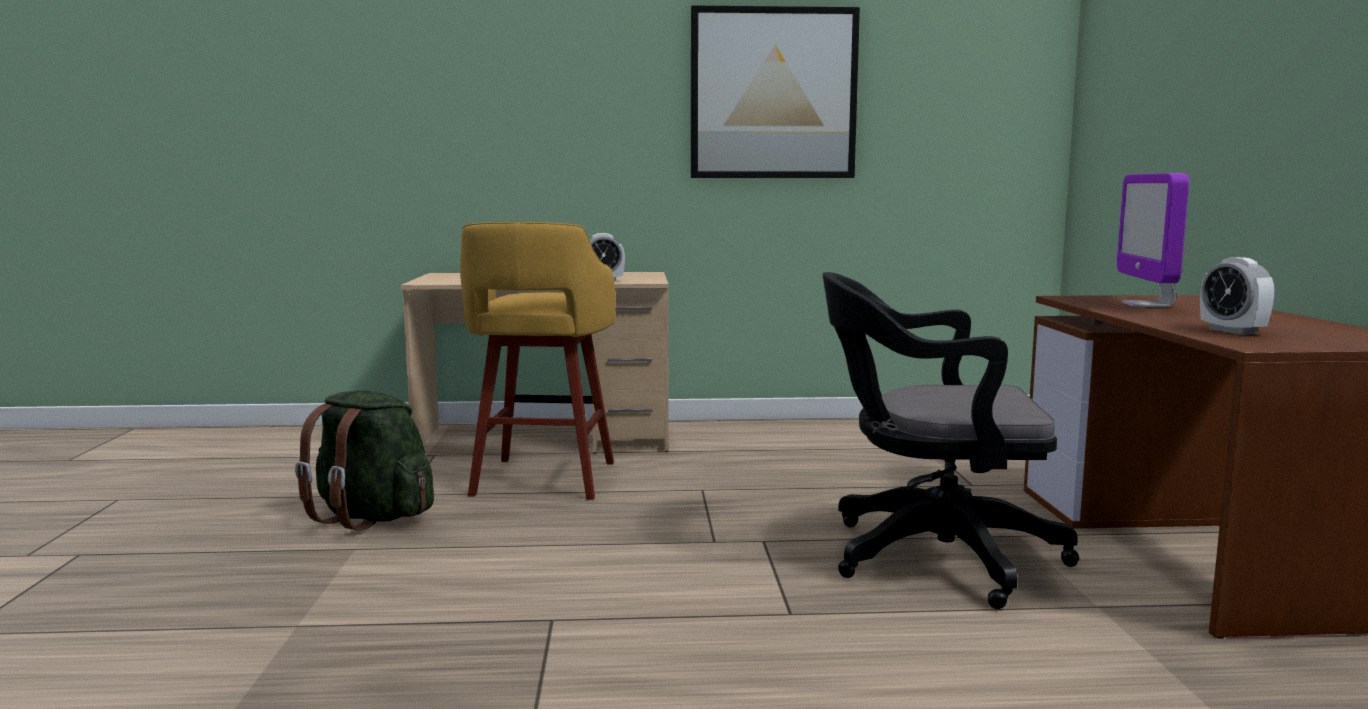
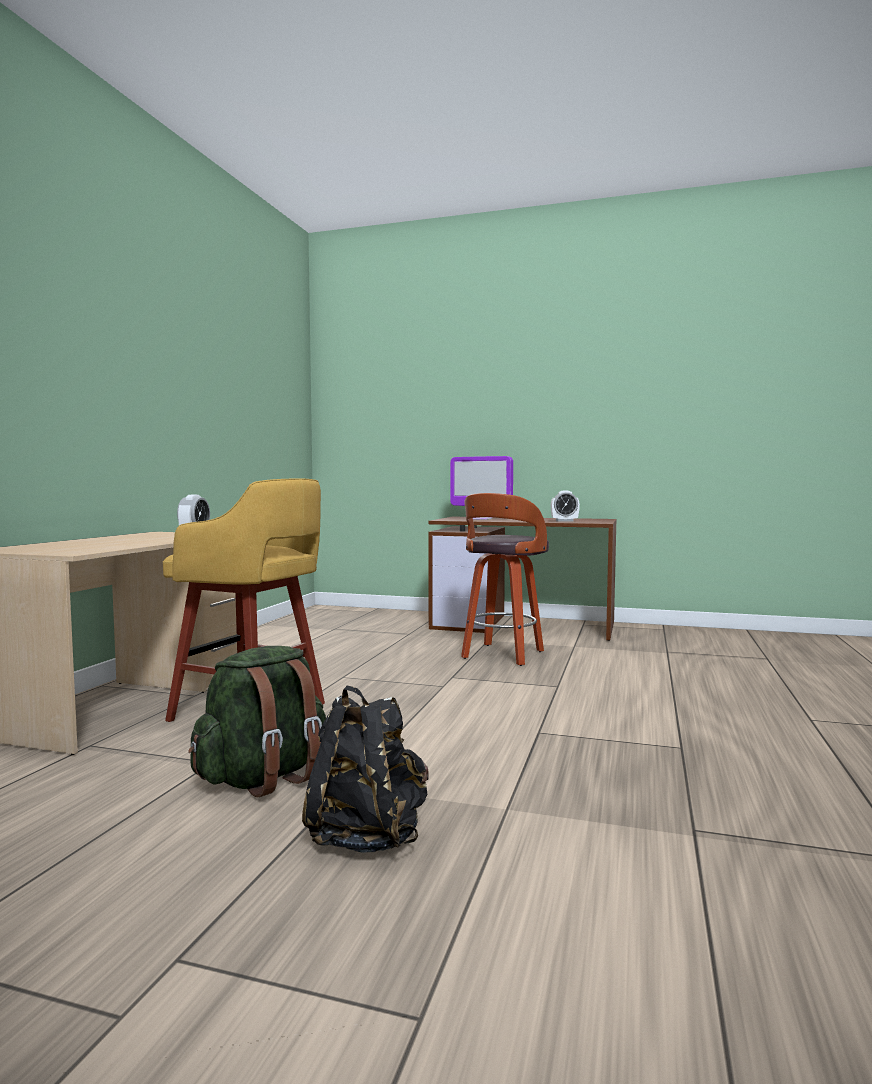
camera: 70 degrees left, 5 degrees down
(243, 574) = (367, 836): none -> black backpack
(773, 94) = (201, 388): picture -> none
(930, 556) = (502, 655): black office chair -> stool

